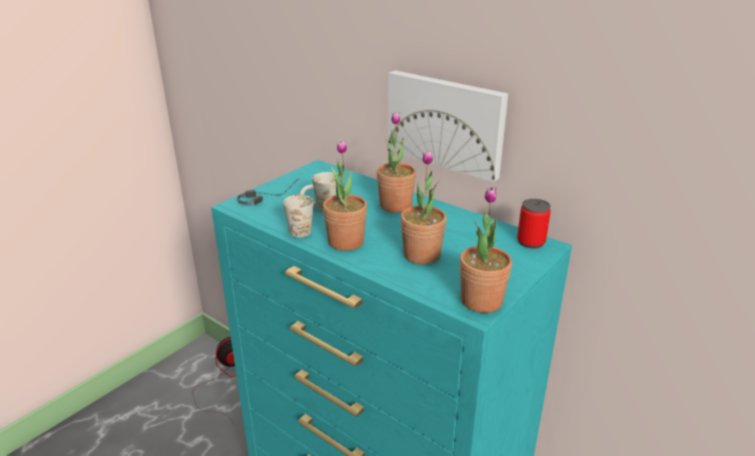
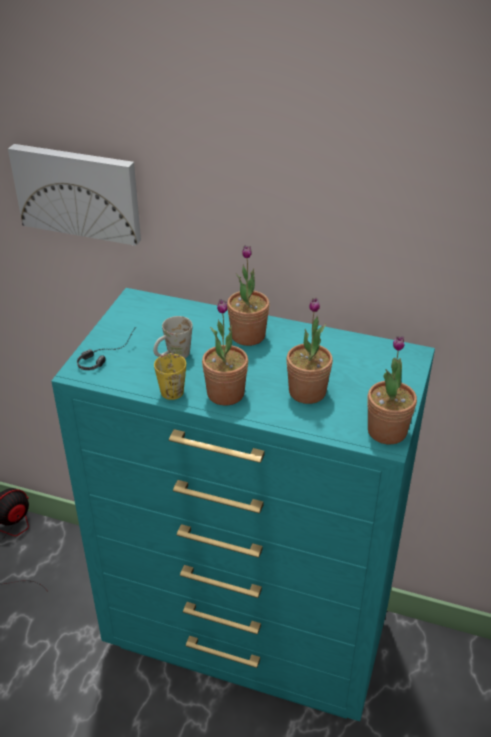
camera: 20 degrees left, 10 degrees up
(302, 228) = (171, 387): white mug -> yellow mug
(446, 123) = (289, 241): picture -> picture (78, 192)
(531, 242) = (398, 353): can -> none

